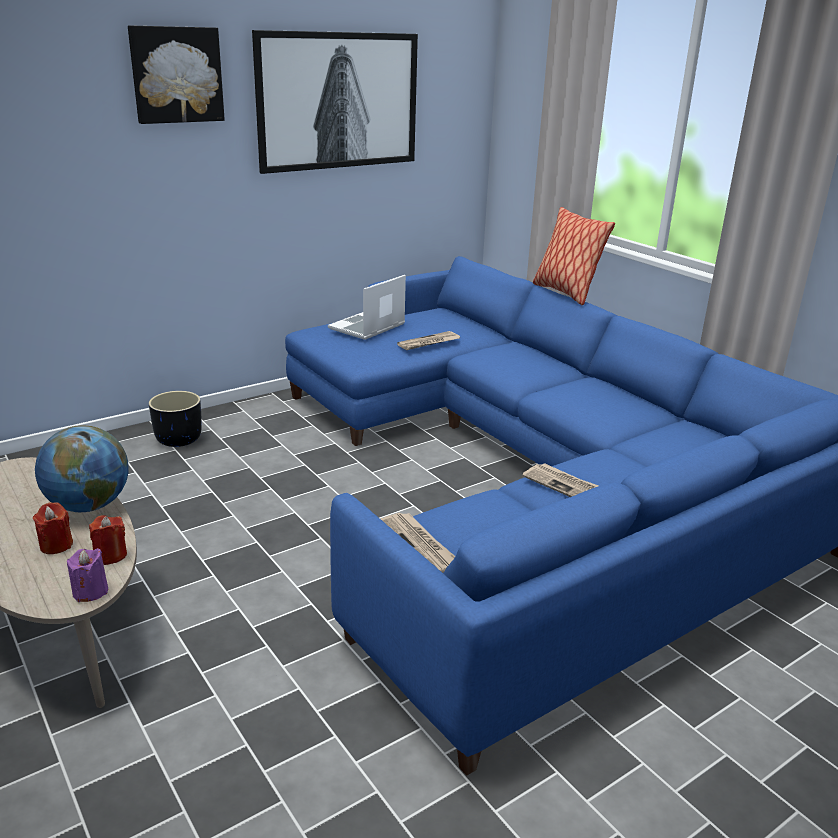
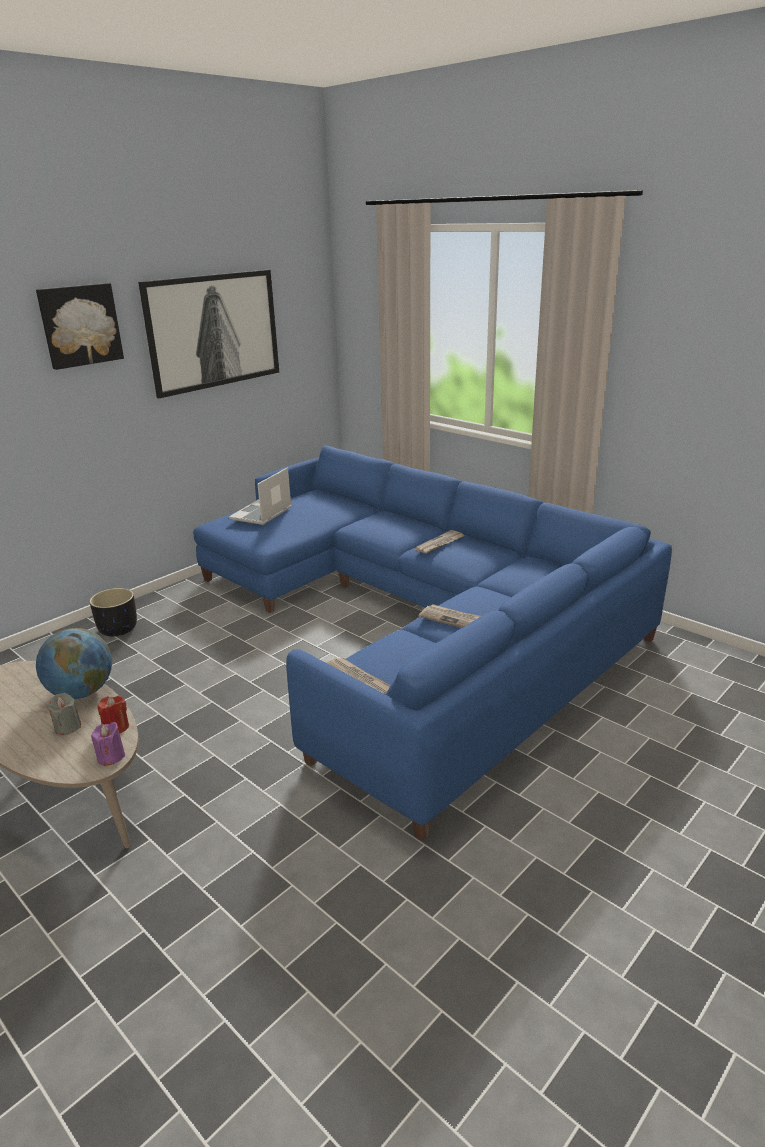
camera: 10 degrees left, 0 degrees up
(56, 545) = (67, 727): red candle -> grey candle
(429, 343) = (316, 521): newspaper -> newspaper (440, 544)
(565, 293) = (419, 467): pillow -> none

